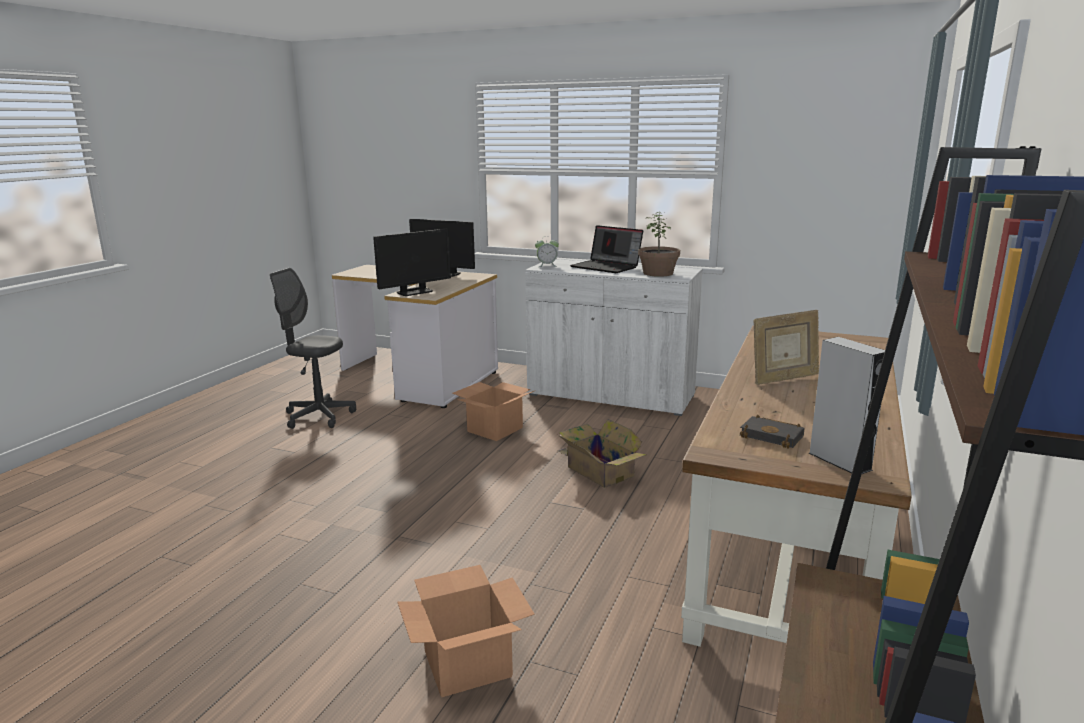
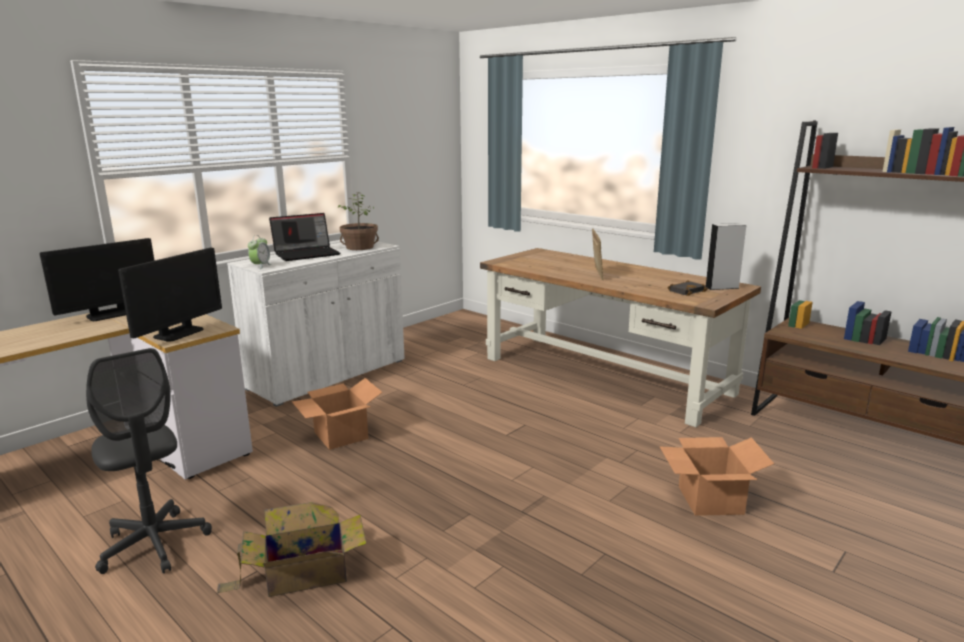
camera: 70 degrees left, 0 degrees up
(319, 416) = (154, 545): grey office chair -> grey office chair turned 75 degrees counterclockwise
(414, 292) = (178, 333): monitor -> monitor turned 45 degrees clockwise
(599, 470) = (468, 407): cardboard box -> cardboard box (302, 573)

